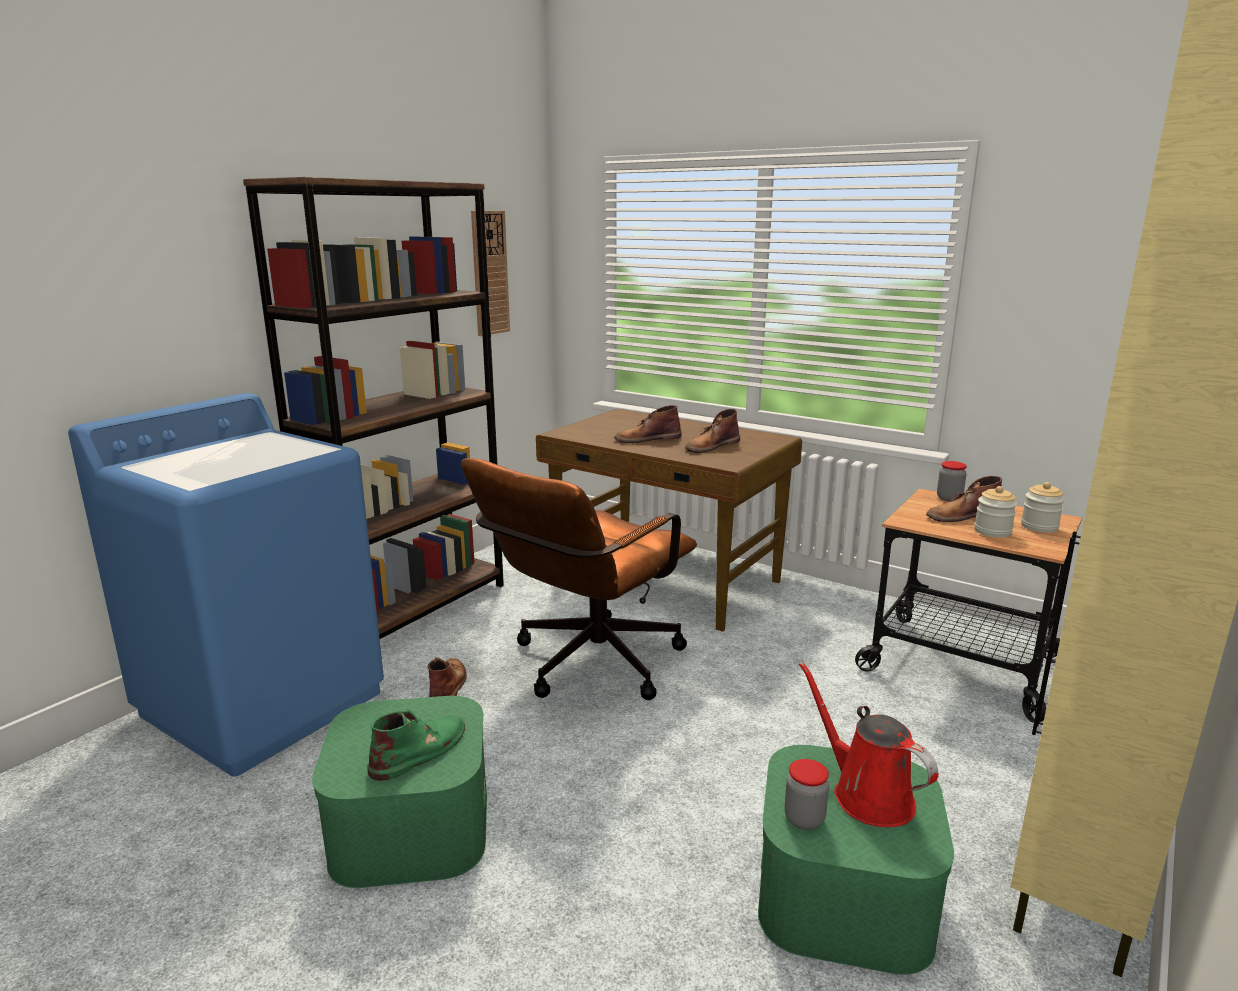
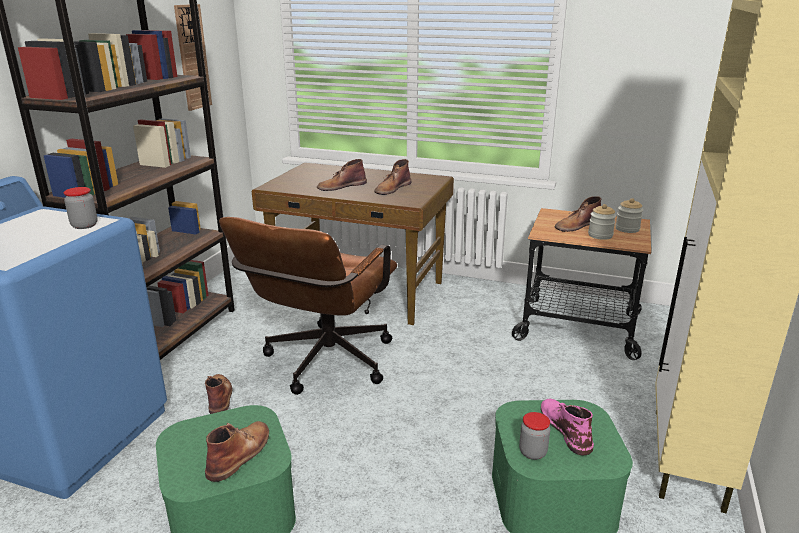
camera: 15 degrees left, 5 degrees up
(420, 751) = (240, 453): green boot -> brown boot
(866, 794) = (565, 428): red watering can -> pink boot
(949, 498) = (563, 213): jar -> jar (84, 225)

